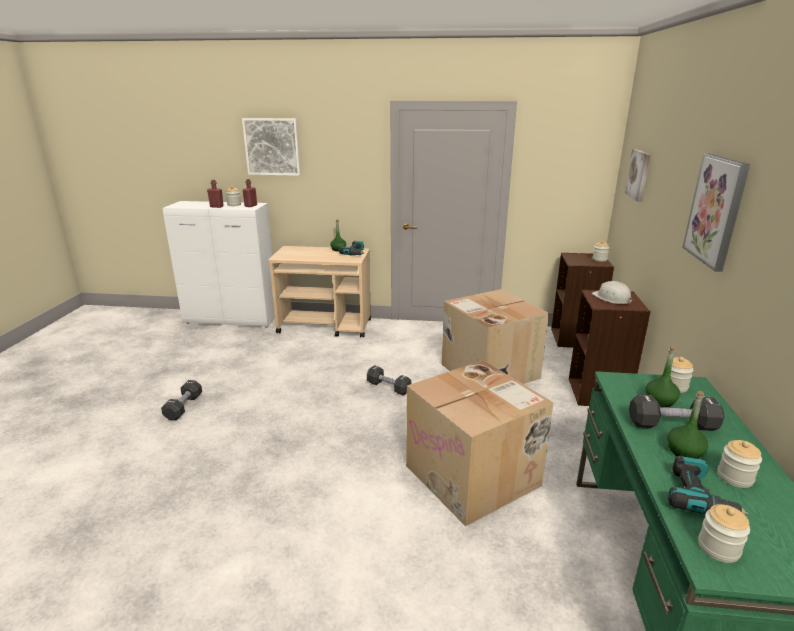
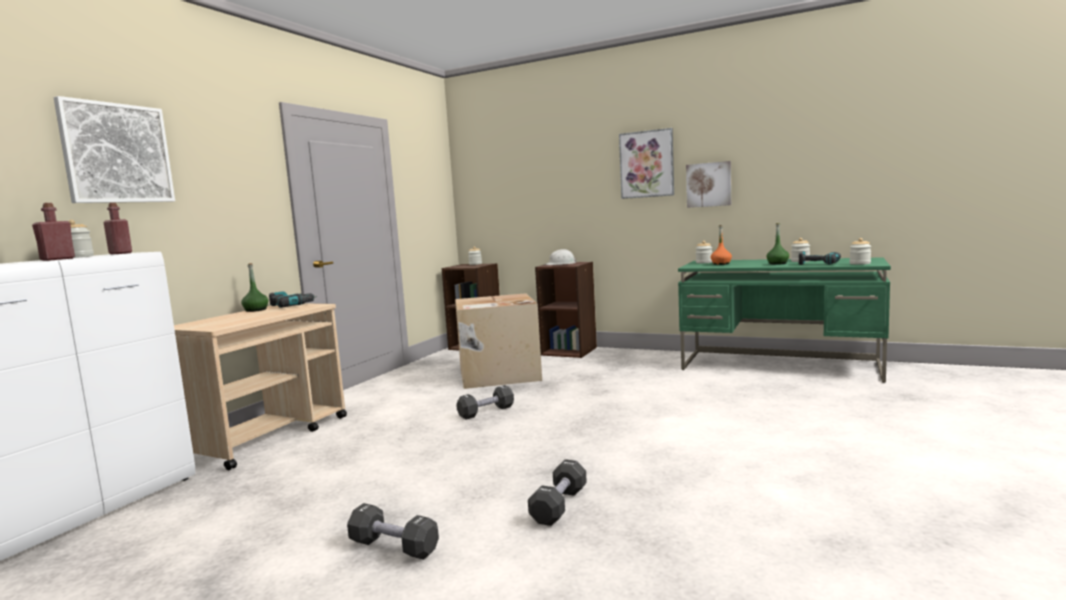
camera: 70 degrees left, 15 degrees down
(474, 476) = (660, 394): cardboard box -> none
(639, 174) = (506, 178): picture -> picture (708, 184)
(660, 401) = (721, 264): green bottle -> orange bottle
(672, 425) = (749, 263): black dumbbell -> black dumbbell (559, 505)

